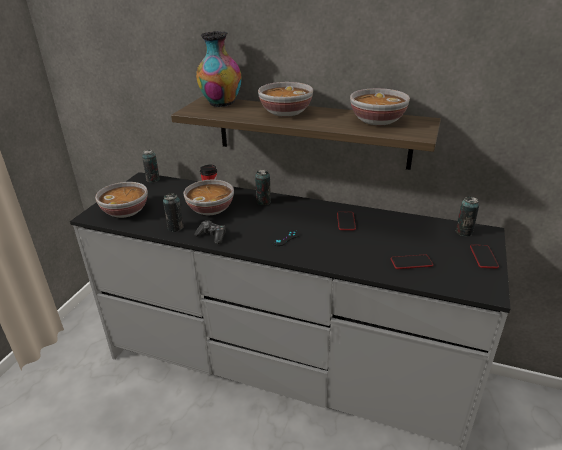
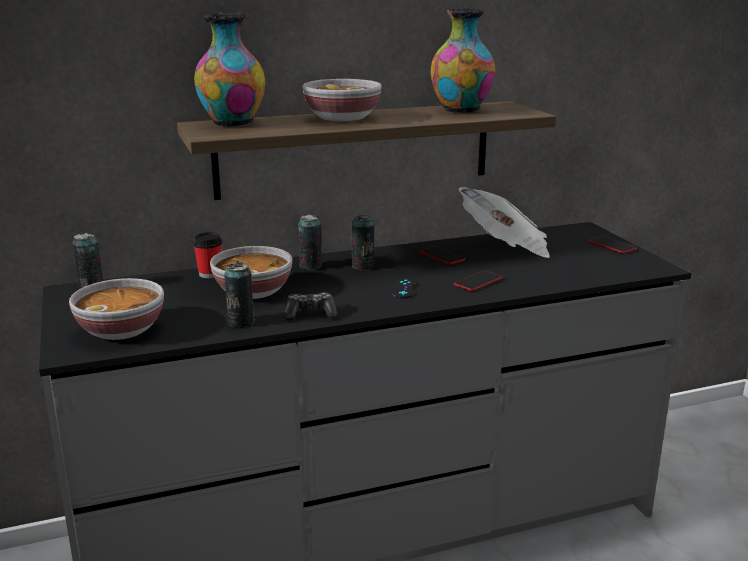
camera: 40 degrees left, 10 degrees down
(377, 121) = (461, 110): bowl -> vase
(400, 228) = (505, 247): none -> newspaper
(411, 262) = (563, 268): phone -> phone (478, 282)
(464, 232) = (564, 233): can -> can (363, 266)

